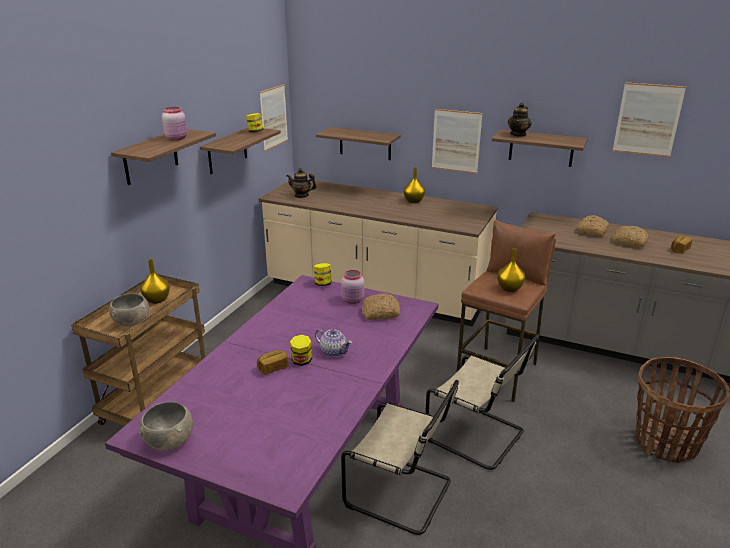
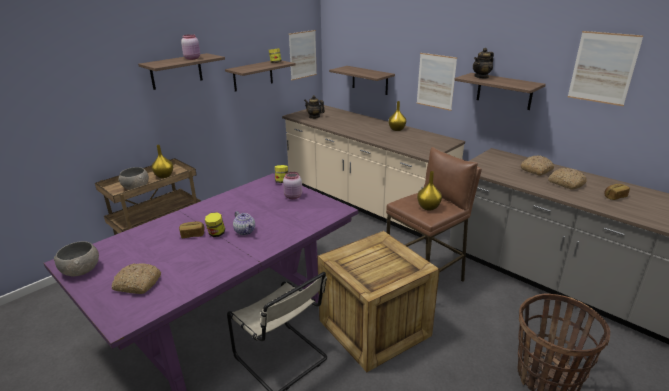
camera: 20 degrees right, 0 degrees up
(380, 313) = (305, 209): bread -> bread (137, 284)
(478, 436) = (374, 329): beige chair -> crate

